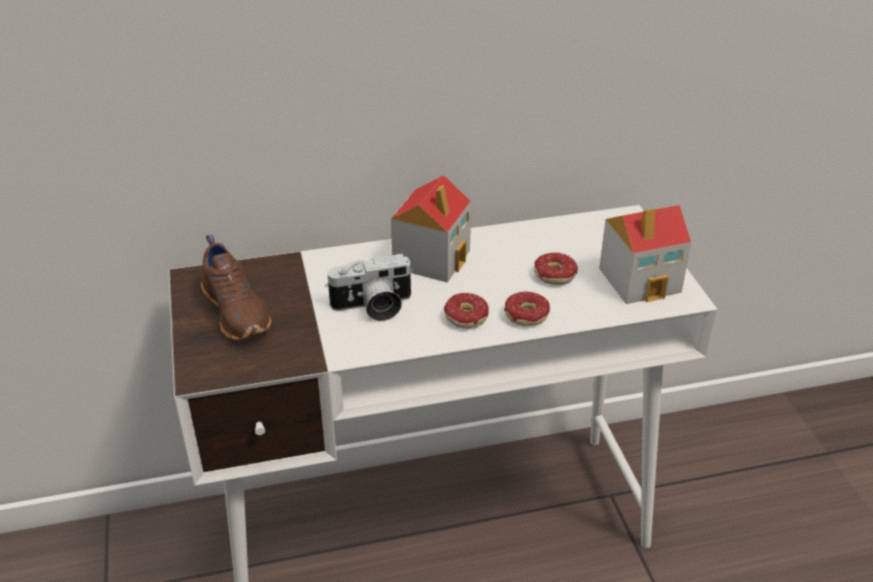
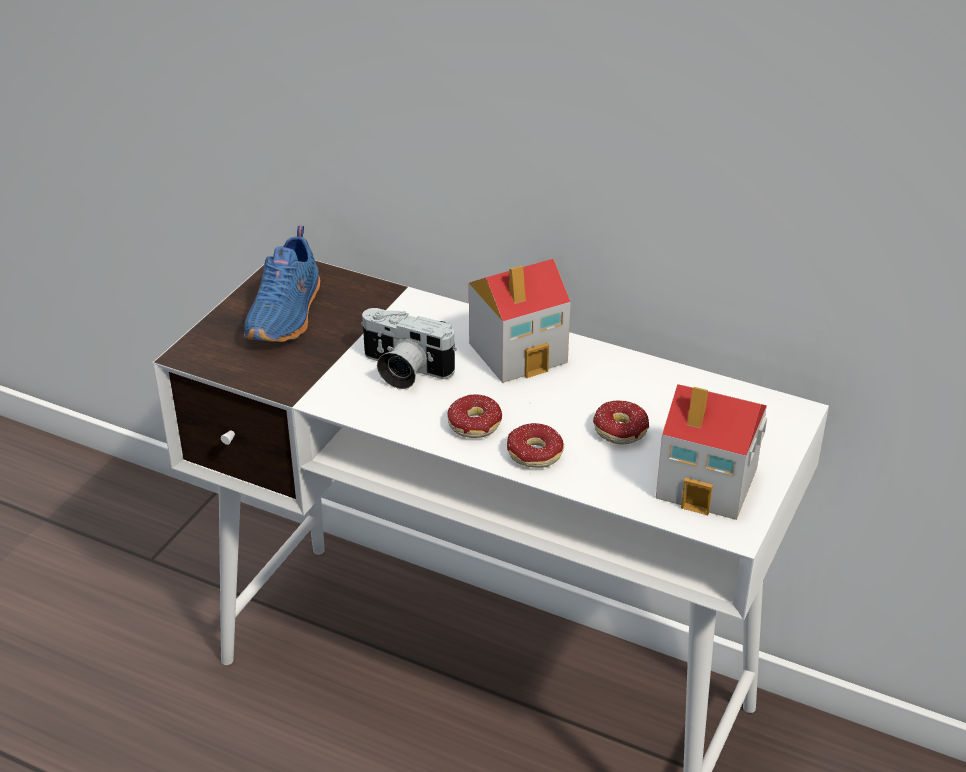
camera: 40 degrees right, 0 degrees up
(238, 310) = (287, 315): brown shoe -> blue shoe

